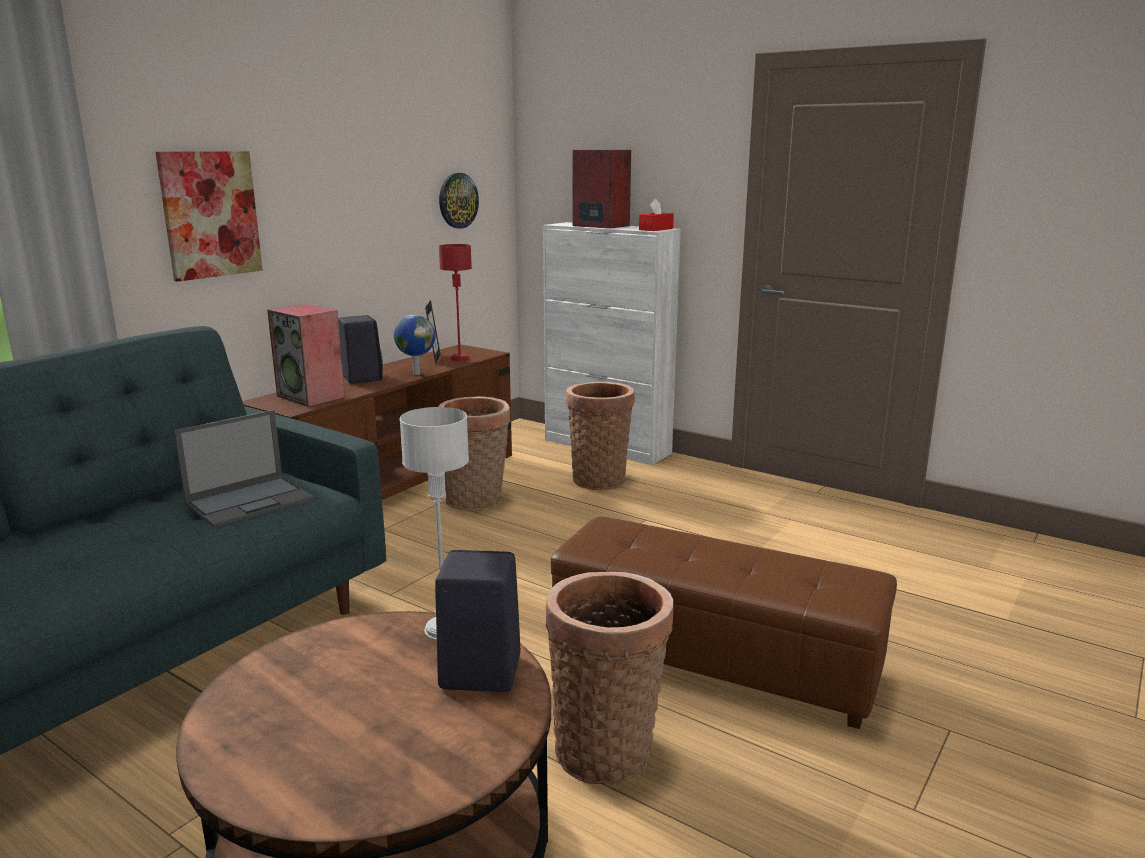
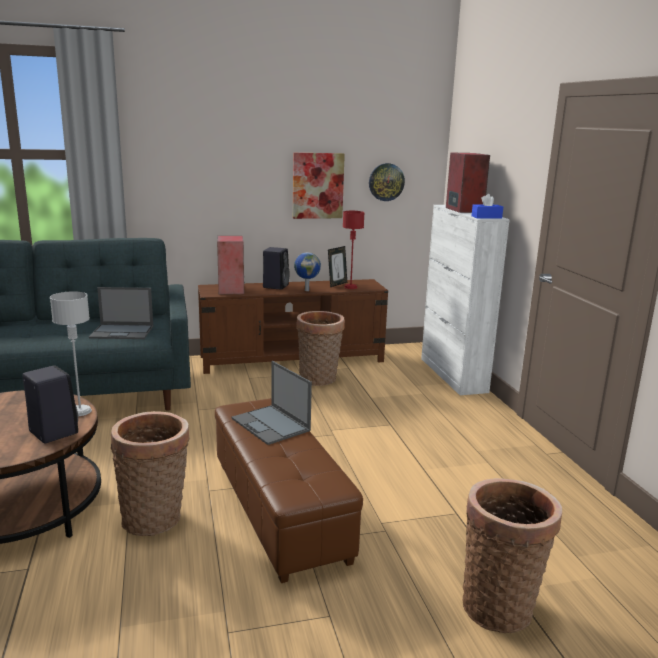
camera: 40 degrees right, 0 degrees up
(210, 214) = (195, 179): picture -> picture (317, 185)
(599, 479) = (409, 392): basket -> basket (499, 605)
(656, 229) = (486, 217): red tissue box -> blue tissue box
(666, 547) = (271, 425): none -> laptop

